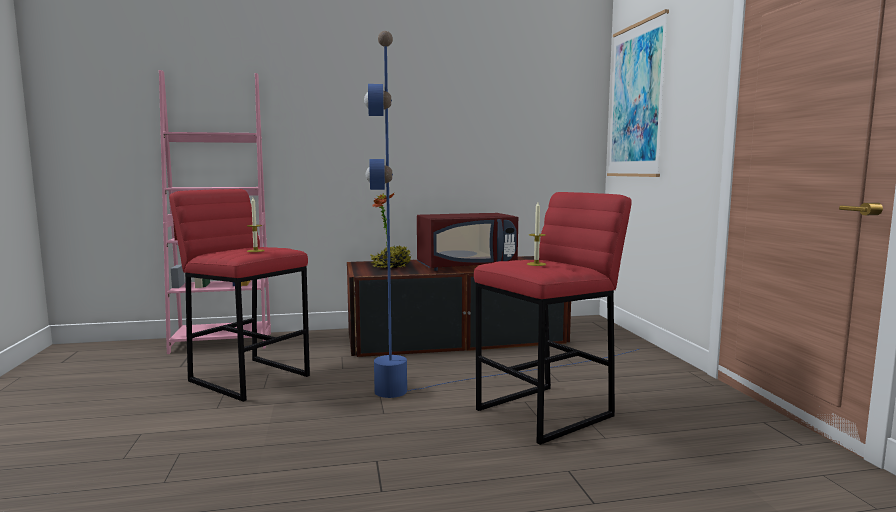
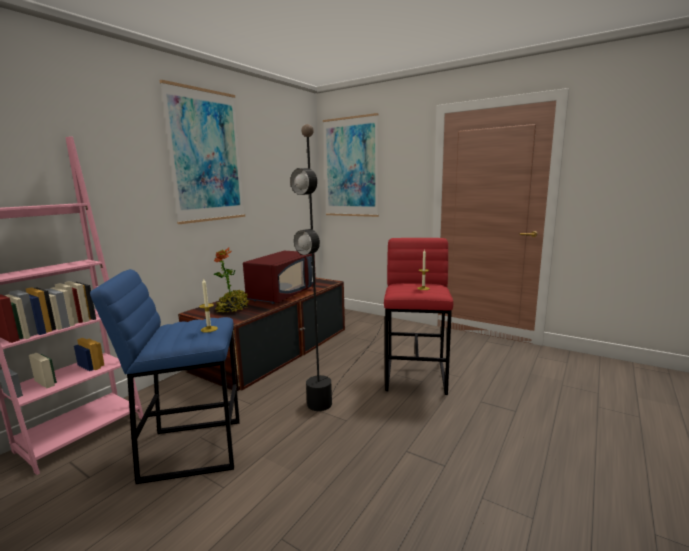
camera: 45 degrees left, 5 degrees up
(247, 378) = (190, 450): red stool -> blue stool
(407, 90) = (206, 156): none -> picture
(472, 379) = (345, 373): blue floor lamp -> black floor lamp

